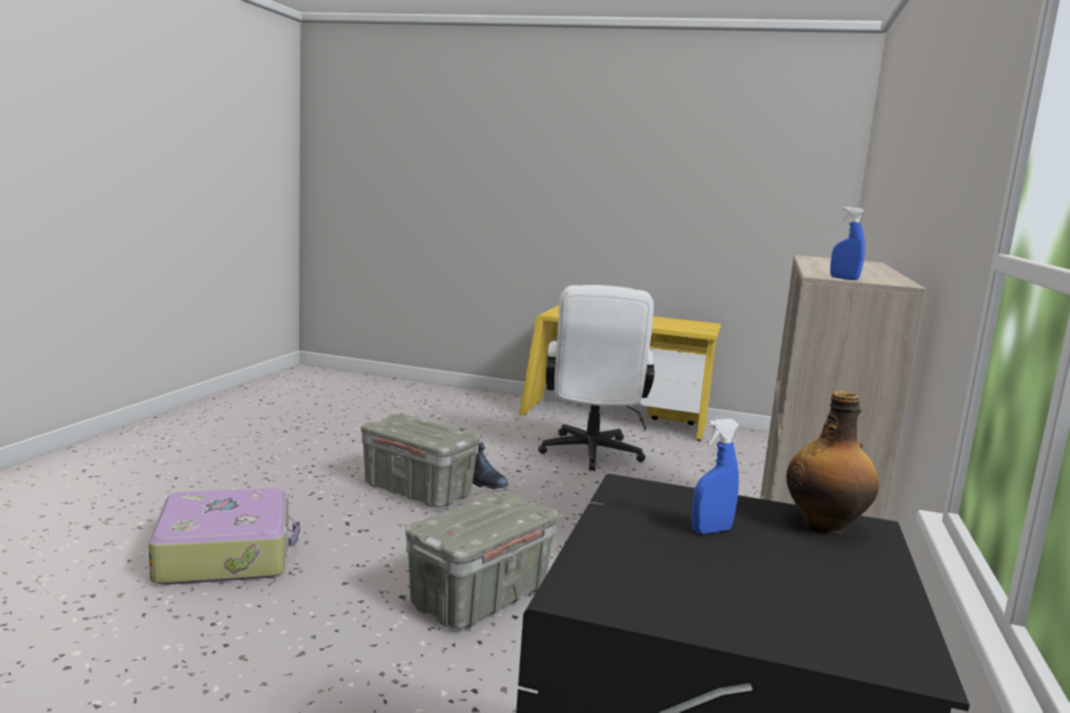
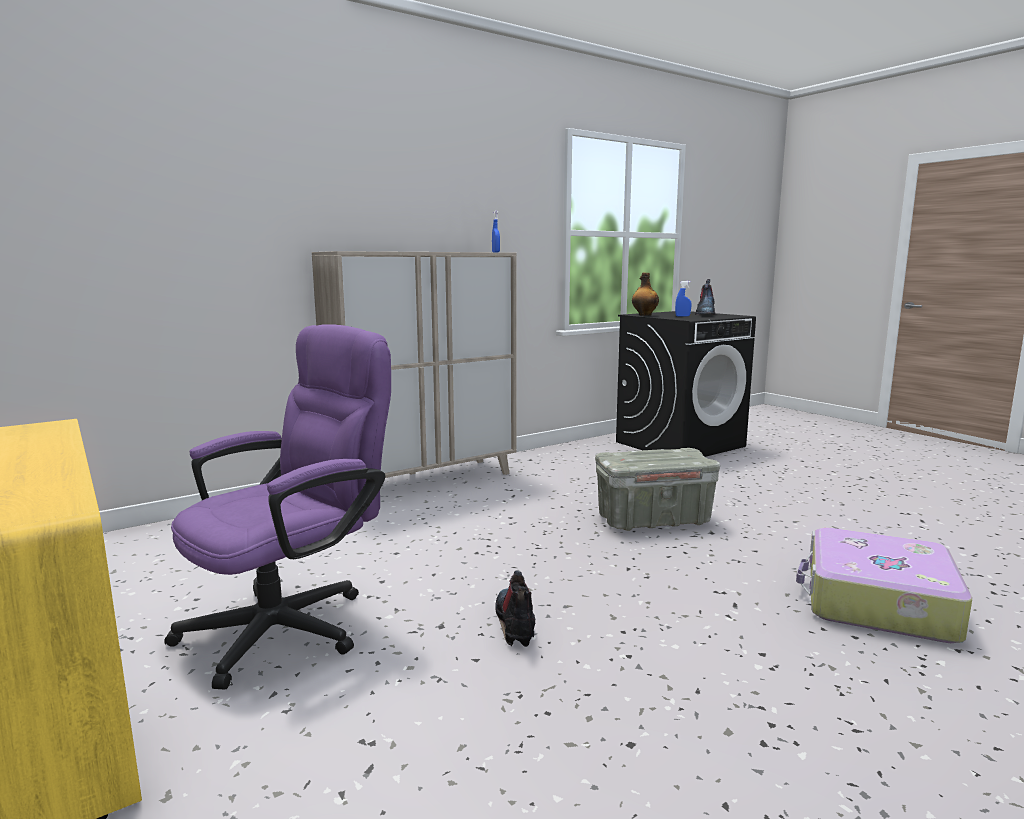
camera: 140 degrees left, 0 degrees up
(418, 491) = (617, 628): grey storage box -> none
(590, 455) = (292, 624): white office chair -> purple office chair
(714, 592) = (705, 314): none -> boot

